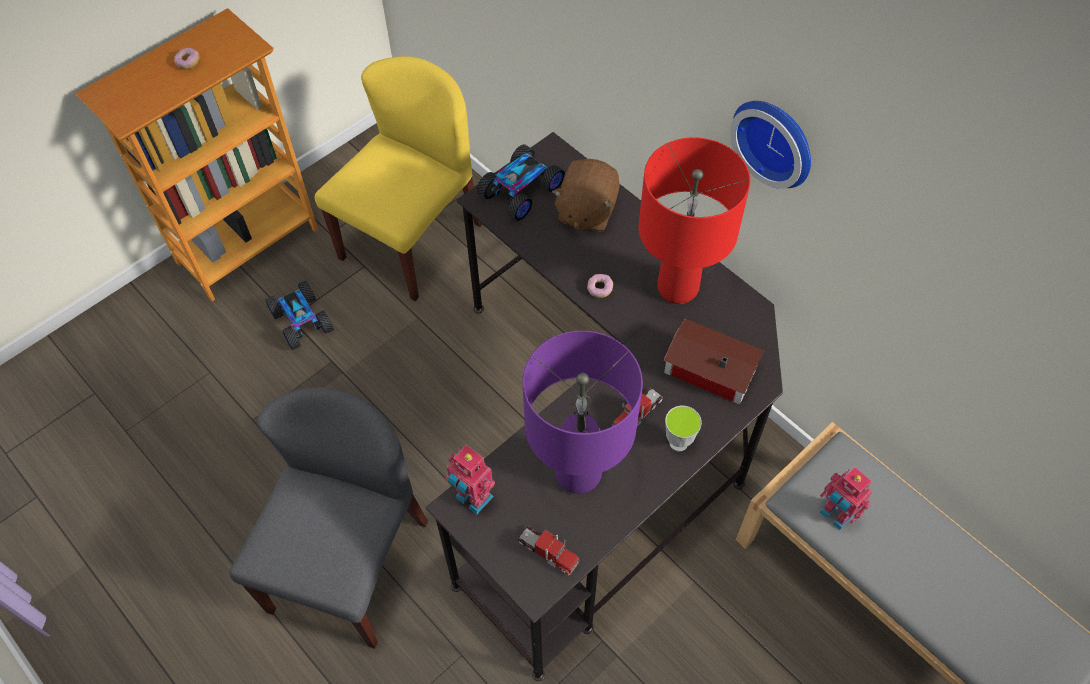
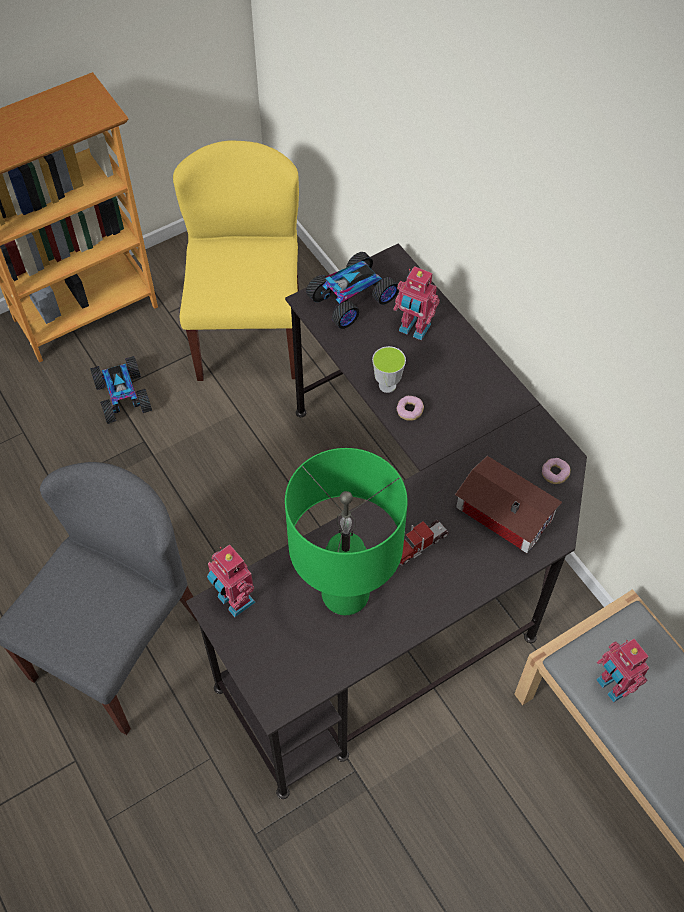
camera: 10 degrees right, 0 degrees up
(188, 63) = (42, 121): donut -> donut (554, 474)
(411, 240) = (248, 332): yellow chair -> yellow chair turned 45 degrees counterclockwise
(548, 552) = (297, 667): toy truck -> none
(577, 474) = (344, 595): purple table lamp -> green table lamp
(586, 211) = (413, 329): brown plush toy -> toy robot
(678, 289) = (490, 424): red table lamp -> none
(678, 443) = (454, 581): cup -> cup (387, 385)
(776, 140) = (601, 286): wall clock -> none

